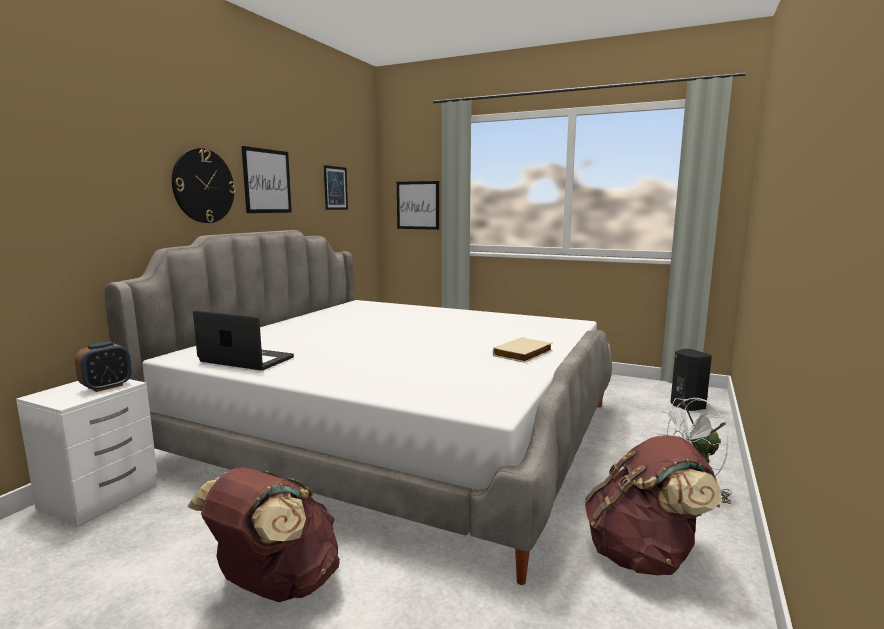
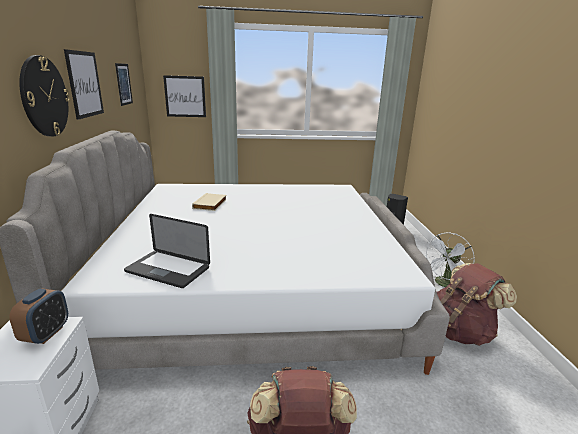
camera: 30 degrees left, 10 degrees up
(246, 360) = (168, 270): laptop -> laptop turned 150 degrees counterclockwise
(524, 353) = (354, 221): beige book -> beige book (211, 204)

